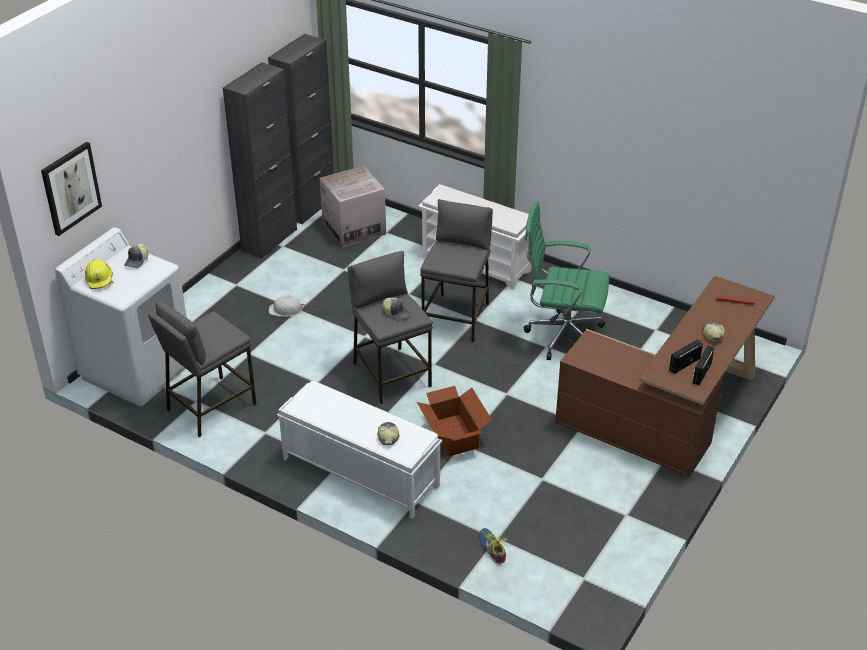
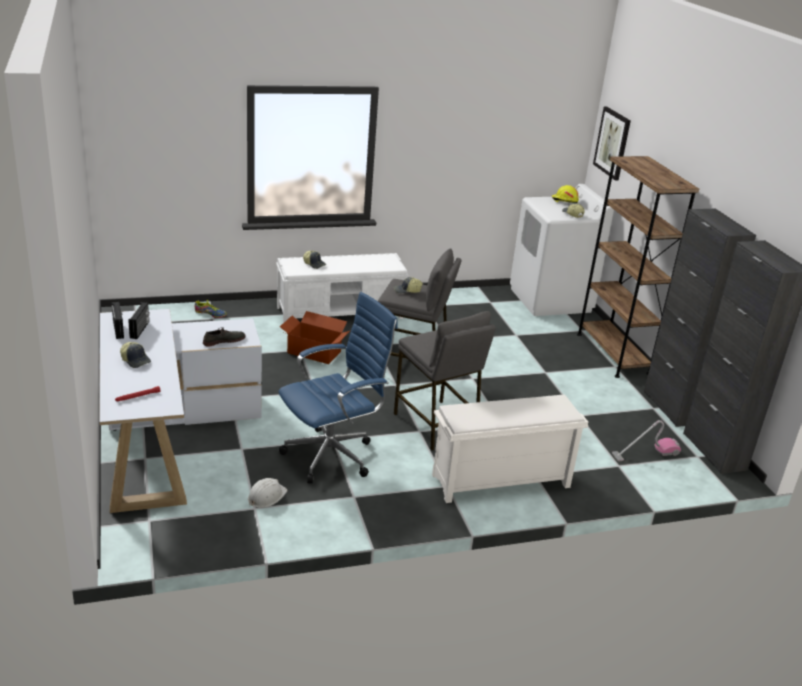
camera: 130 degrees right, 10 degrees down
(210, 406) = (478, 303): grey stool -> none
(212, 294) = (613, 353): none -> brown bookcase
(286, 310) = (552, 368): white hard hat -> white hard hat (266, 496)
(354, 228) = (645, 453): cardboard box -> vacuum cleaner
(561, 336) = (333, 455): green office chair -> blue office chair
(610, 348) = (224, 340): none -> grey shoe
(669, 414) = (167, 438): brown desk -> white desk

